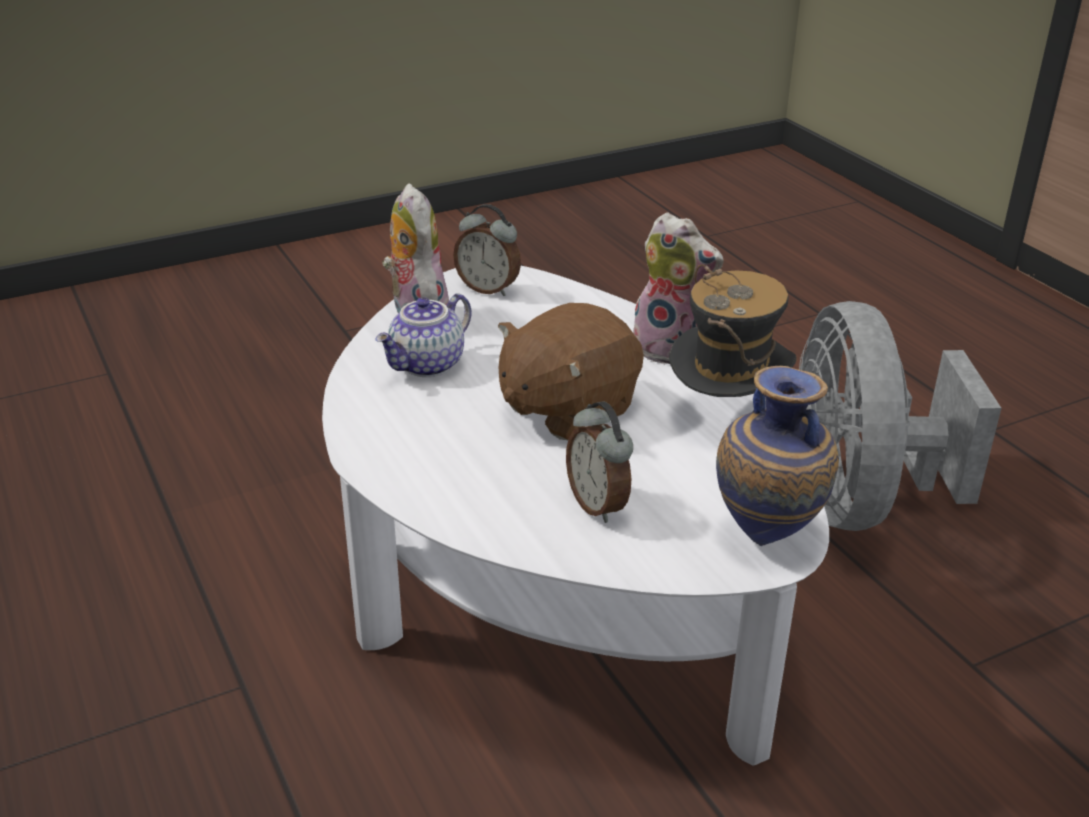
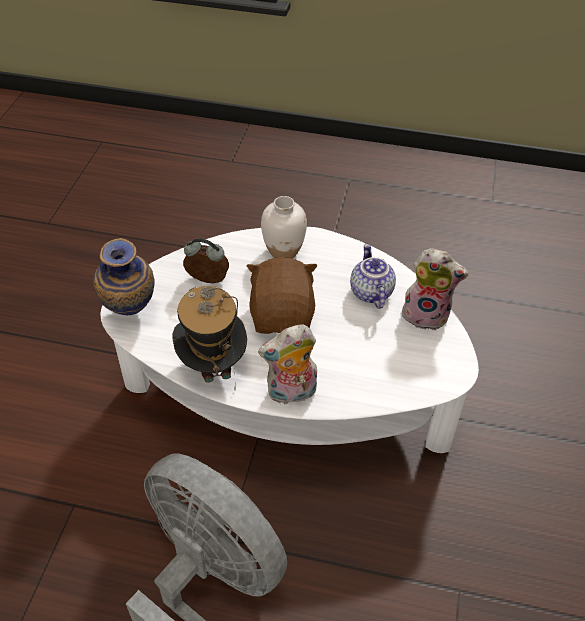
camera: 130 degrees right, 15 degrees up
(435, 469) = (283, 251): none -> white vase
(488, 289) = (434, 362): alarm clock -> none

